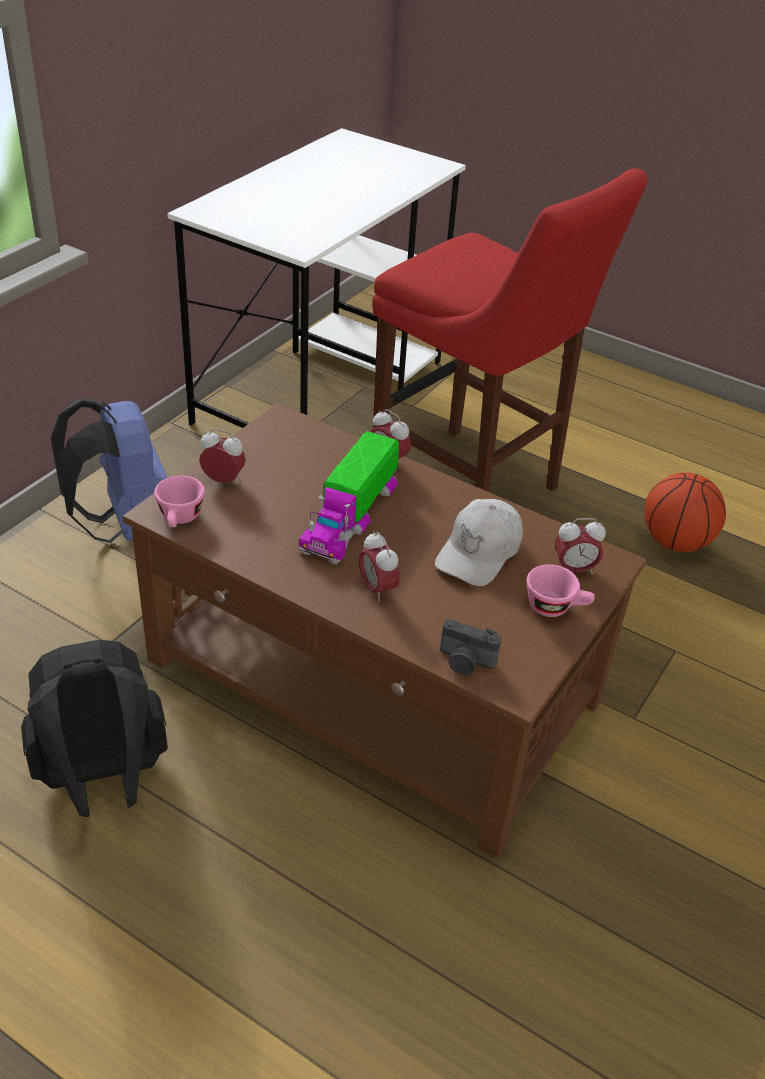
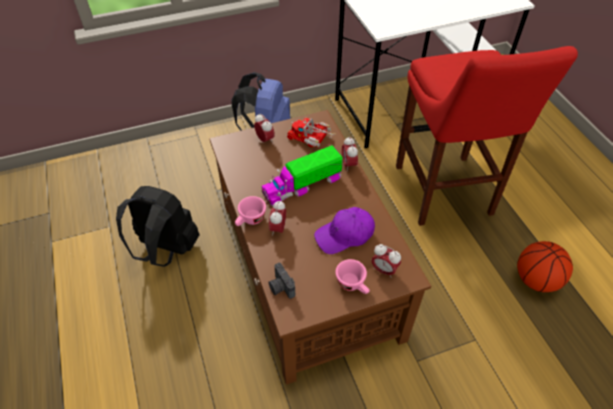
camera: 40 degrees right, 10 degrees up
(180, 519) = (229, 151): pink cup -> pink cup (250, 220)
(297, 449) = (312, 138): none -> toy truck
(479, 552) = (345, 235): white cap -> purple cap

